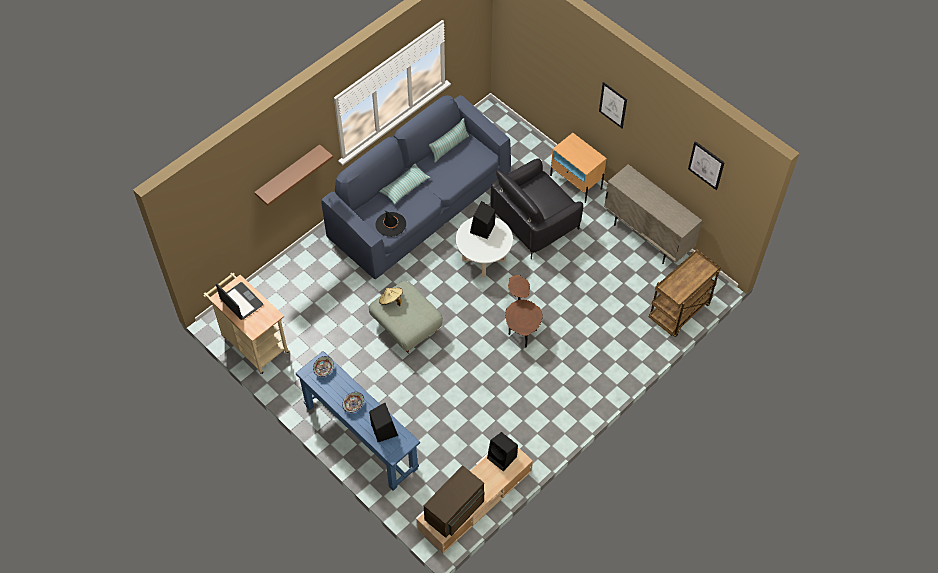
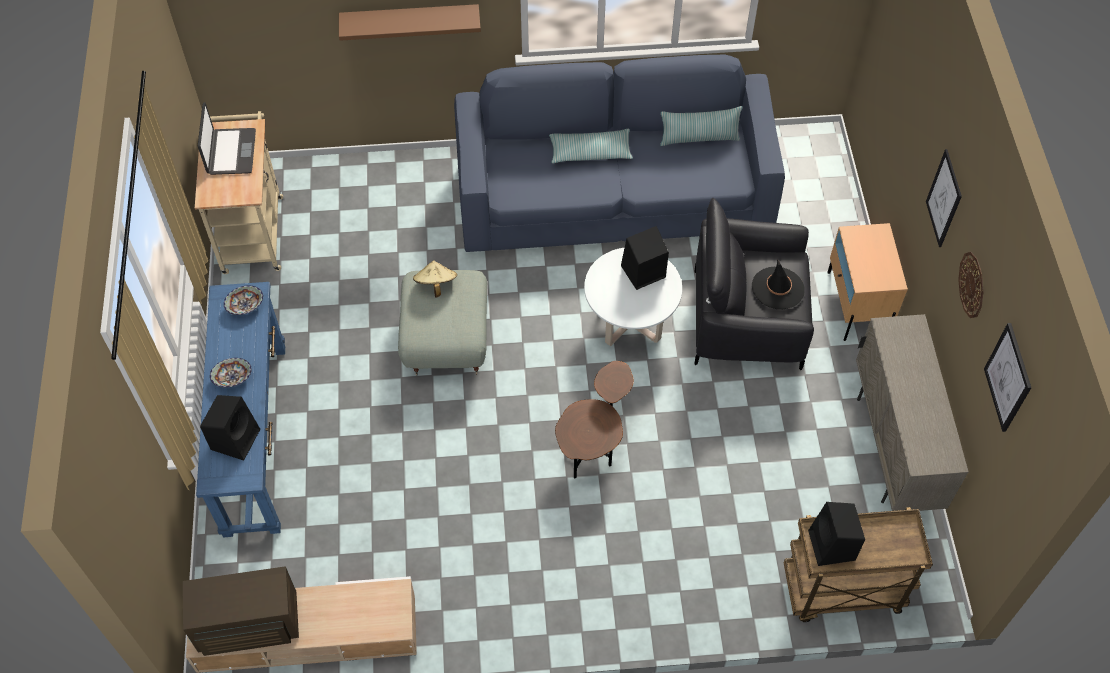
camera: 40 degrees right, 0 degrees up
(390, 224) = (525, 186): black hat -> black hat (778, 288)
(502, 458) = (377, 603): black speaker -> black speaker (832, 546)
(657, 136) = (972, 285): none -> wall clock

